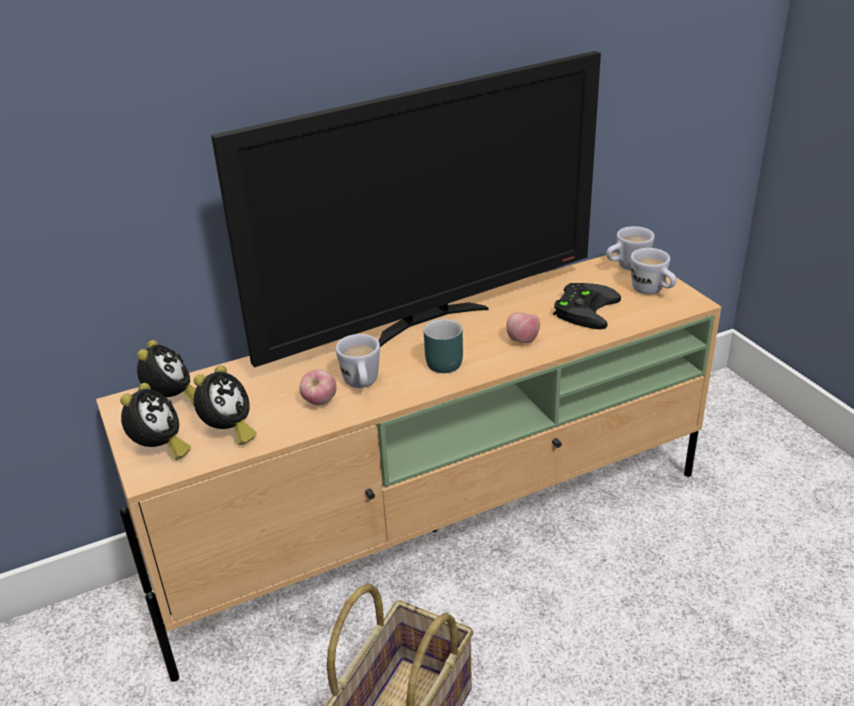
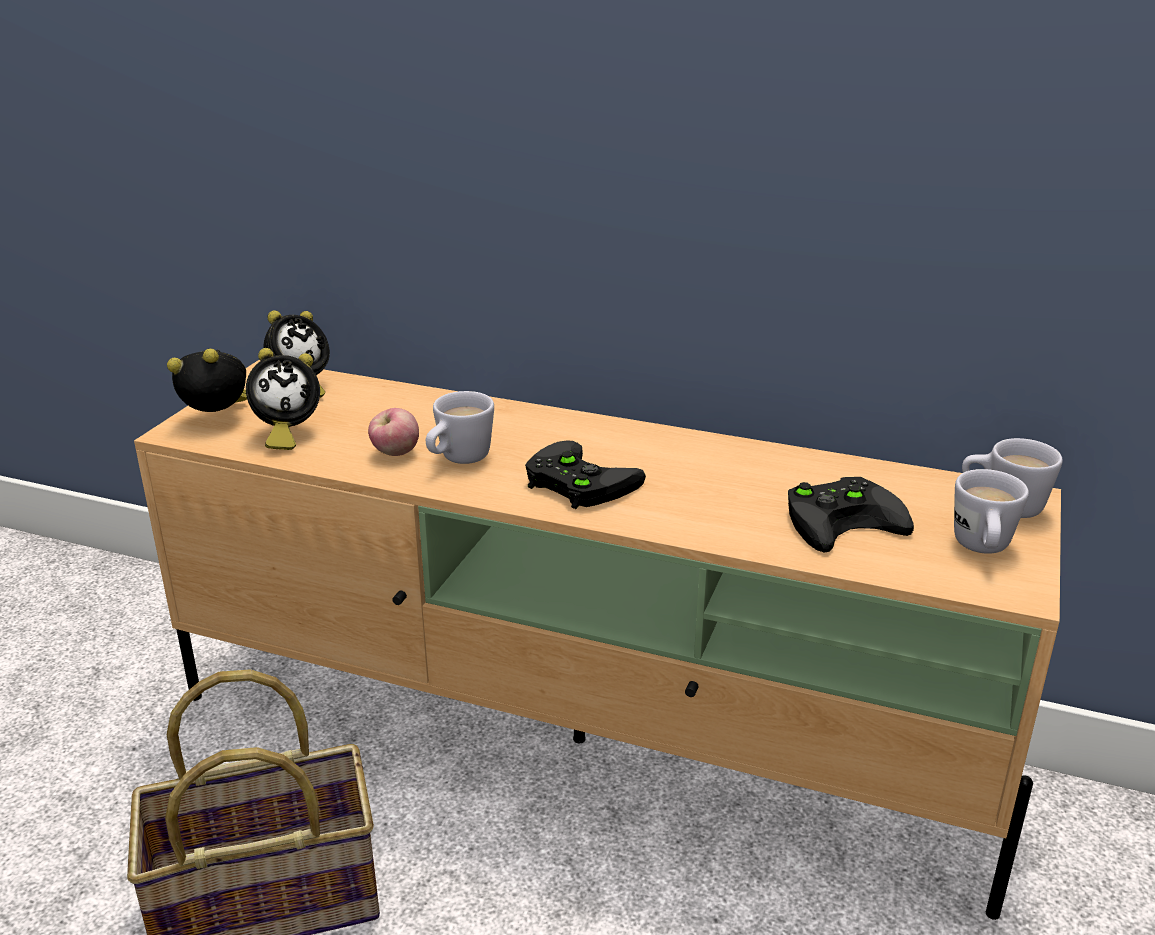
camera: 45 degrees right, 5 degrees down
(159, 449) = (219, 418): alarm clock -> alarm clock turned 150 degrees counterclockwise
(429, 321) = (639, 439): television -> none
(443, 360) = (575, 482): turquoise mug -> black game controller
(522, 340) = (698, 510): apple -> none

